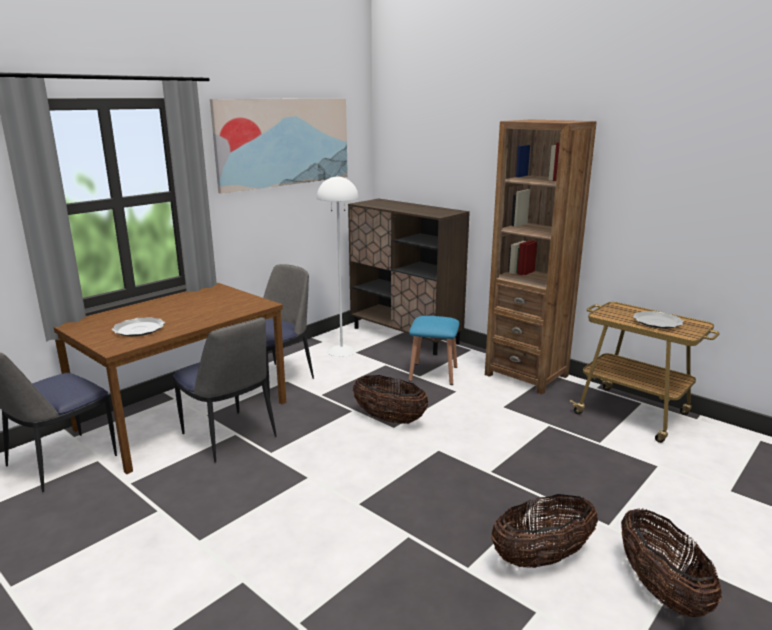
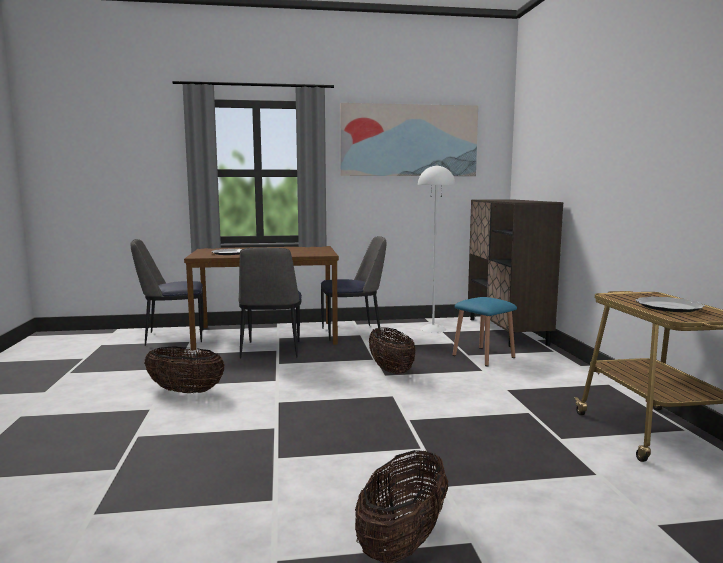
camera: 40 degrees right, 10 degrees down
(526, 375) = (578, 378): brown bookcase -> none
(541, 557) = (342, 477): basket -> basket (185, 391)

